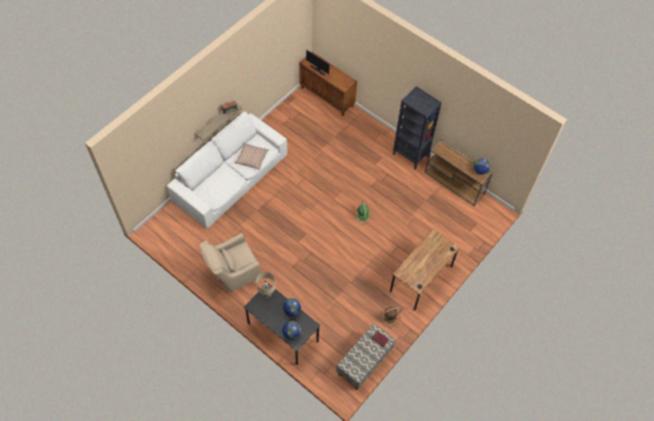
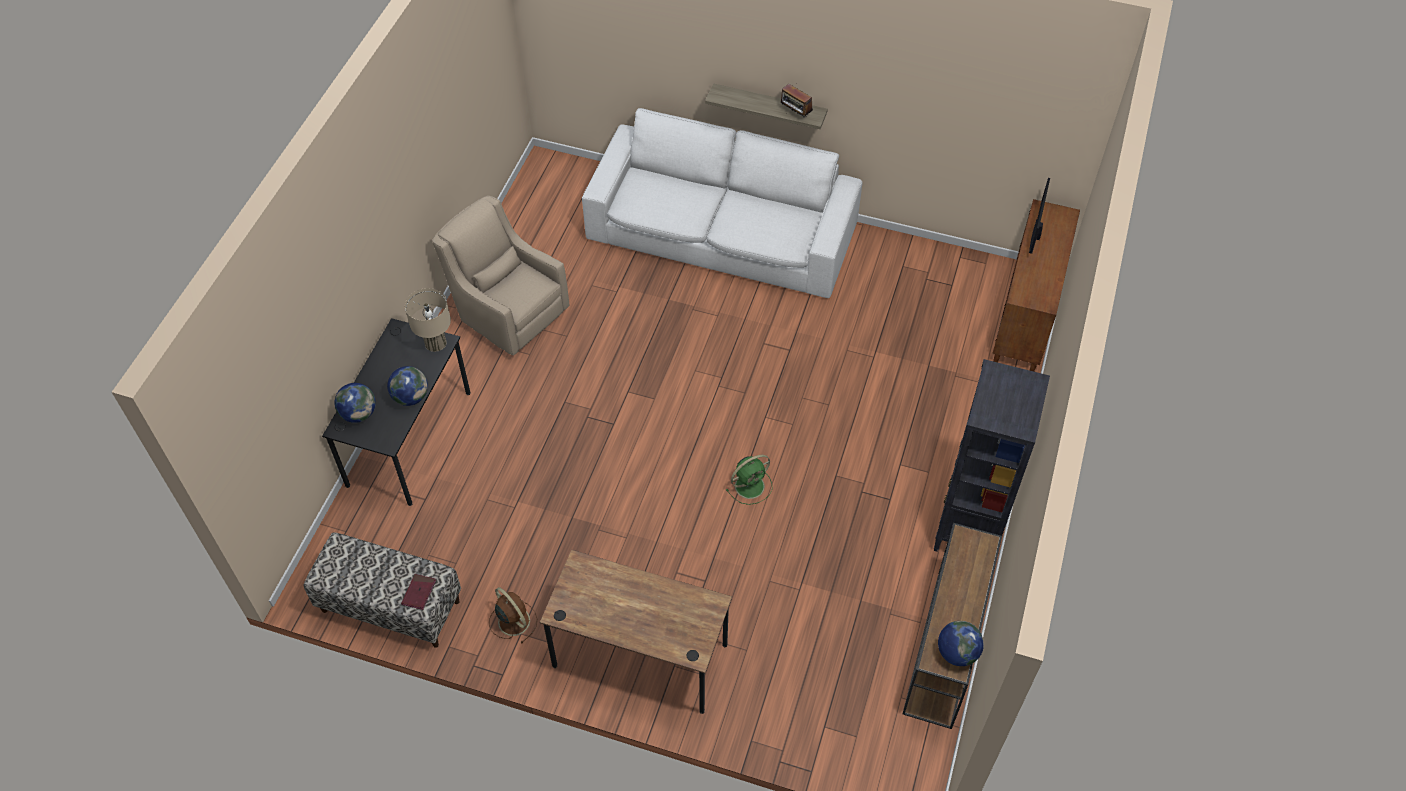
camera: 70 degrees right, 5 degrees down
(252, 158) = (755, 224): pillow -> none

